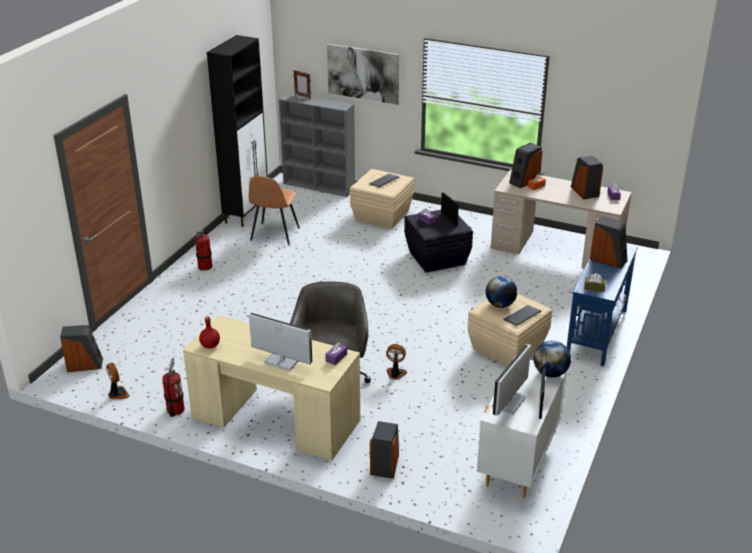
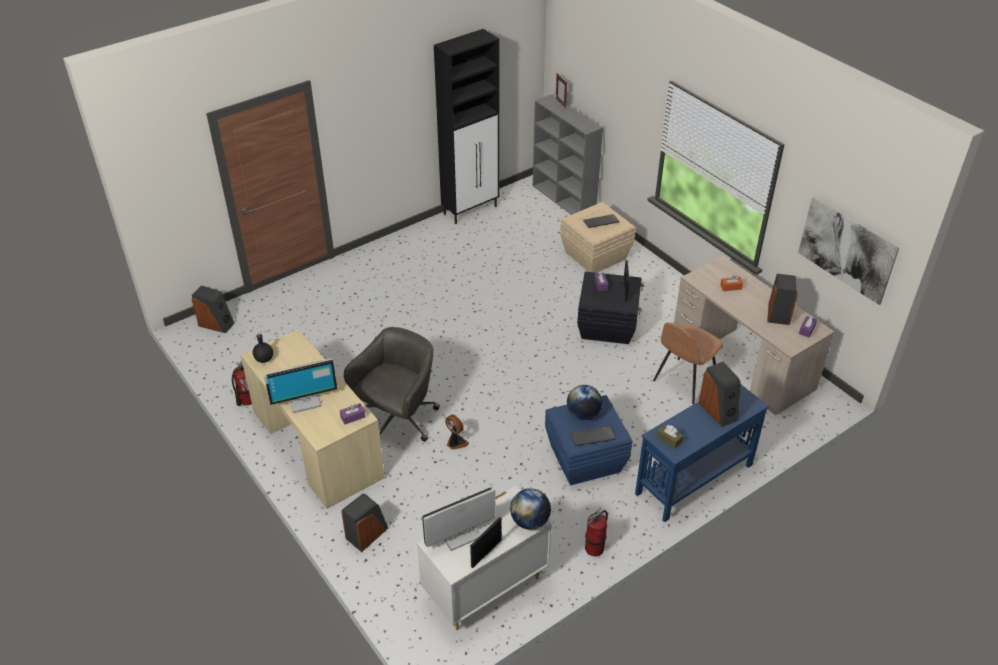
camera: 30 degrees right, 10 degrees up
(118, 394) = (218, 364): fan -> none
(205, 266) = (388, 257): fire extinguisher -> fire extinguisher (595, 548)
(210, 346) = (264, 359): red bottle -> black bottle
(274, 235) = (476, 243): brown chair -> brown chair (684, 382)
(281, 362) = (305, 401): monitor -> monitor turned 105 degrees clockwise
(363, 73) = (614, 99): picture -> picture (846, 250)
(506, 348) = (584, 458): beige storage box -> blue storage box
(524, 181) = (723, 276): speaker -> none

